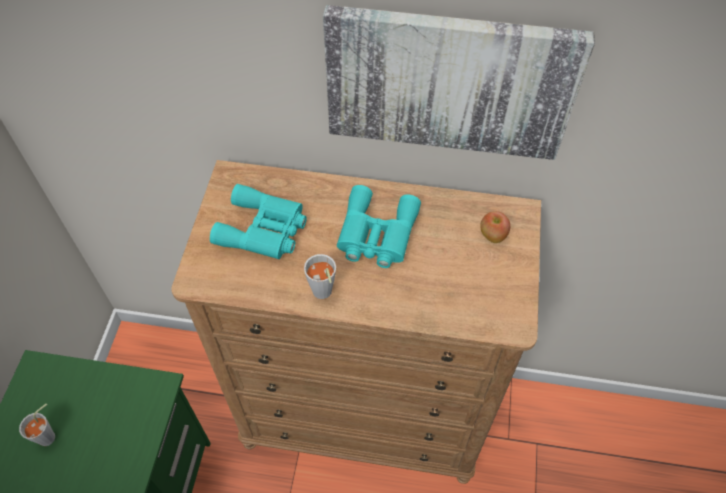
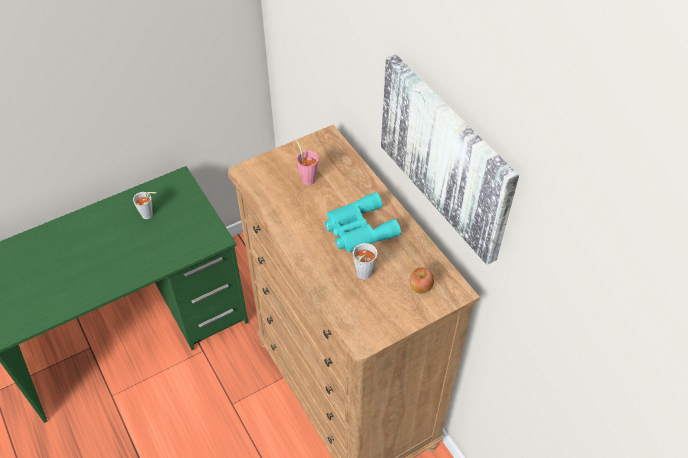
camera: 50 degrees right, 5 degrees down
(264, 230) = (307, 177): turquoise binoculars -> pink cup
(323, 294) = (291, 232): grey cup -> grey cup (362, 275)

